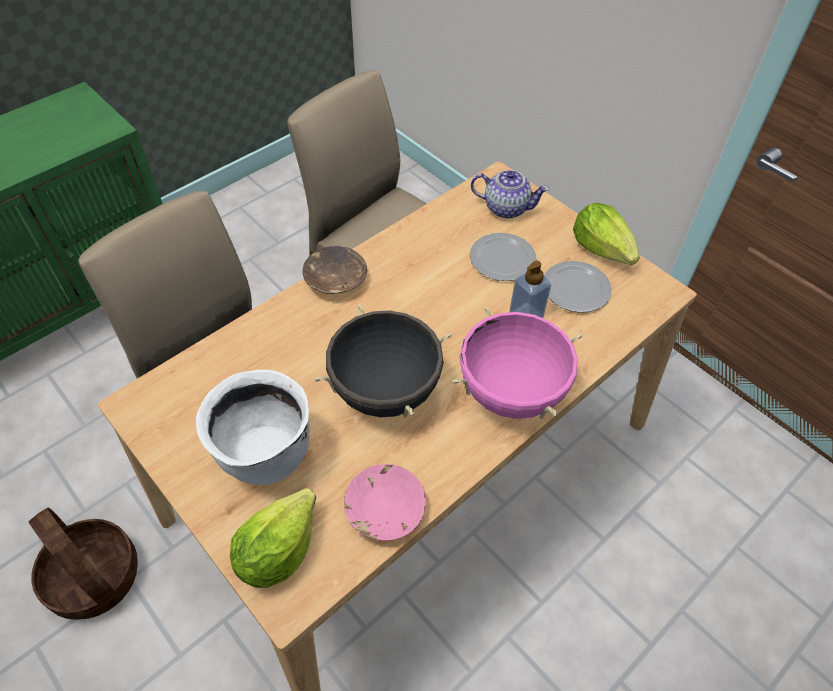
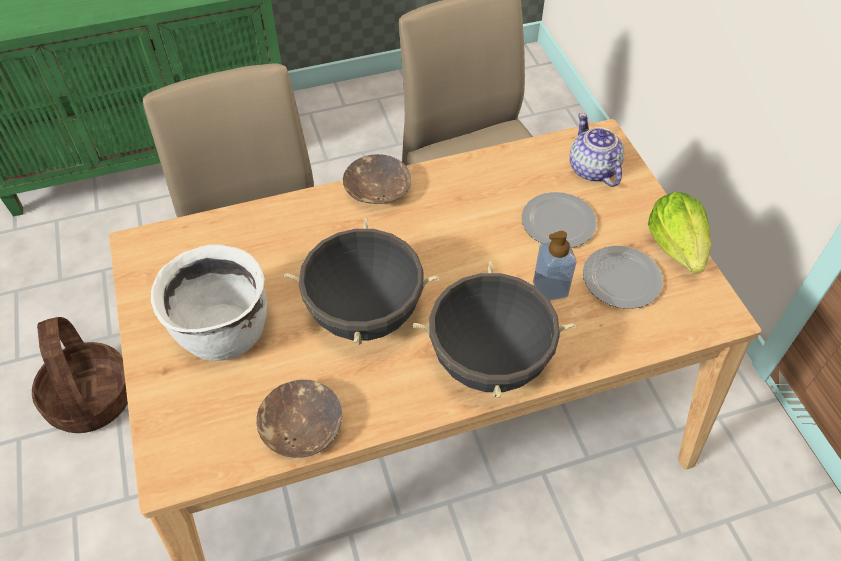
camera: 25 degrees right, 0 degrees up
(277, 551) = (185, 425): lettuce -> none
(384, 509) = (301, 426): pink bowl -> brown bowl
(505, 207) = (592, 170): teapot -> teapot turned 150 degrees counterclockwise
(511, 393) = (488, 361): pink cooking pot -> black cooking pot

